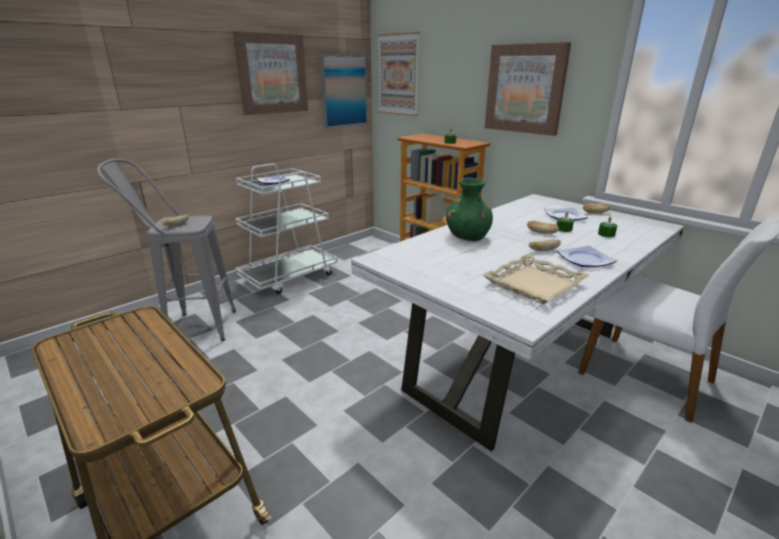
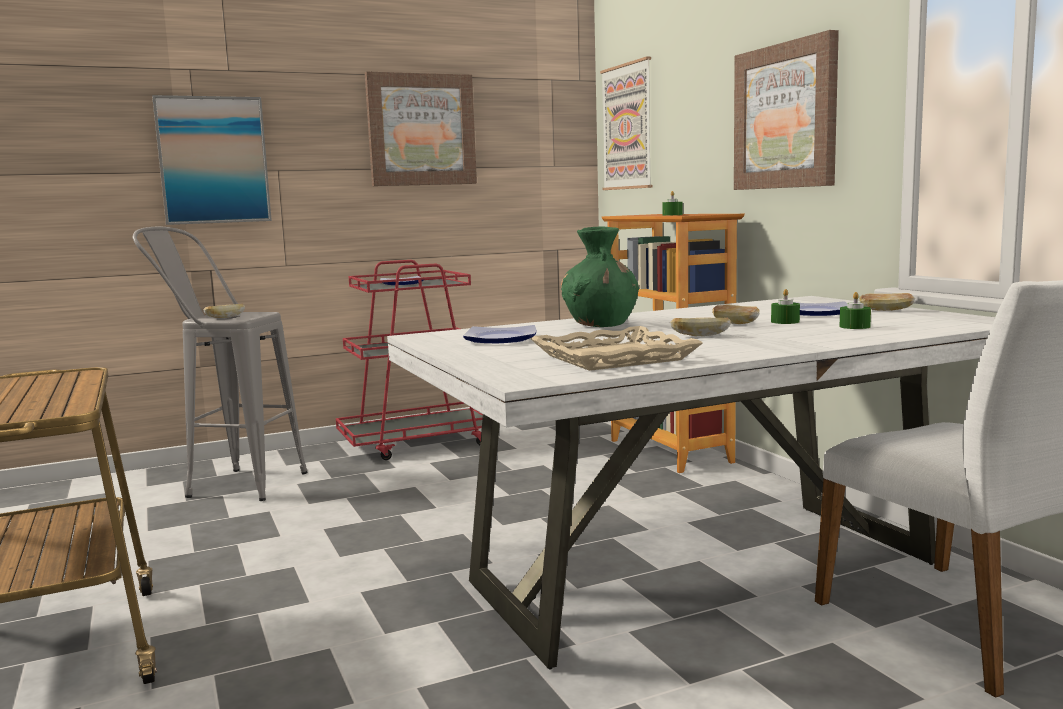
camera: 20 degrees right, 15 degrees down
(289, 276) = (419, 443): white cart -> red cart
(343, 91) = (543, 158): picture -> picture (213, 160)
(586, 260) = (754, 344): plate -> plate (501, 339)

